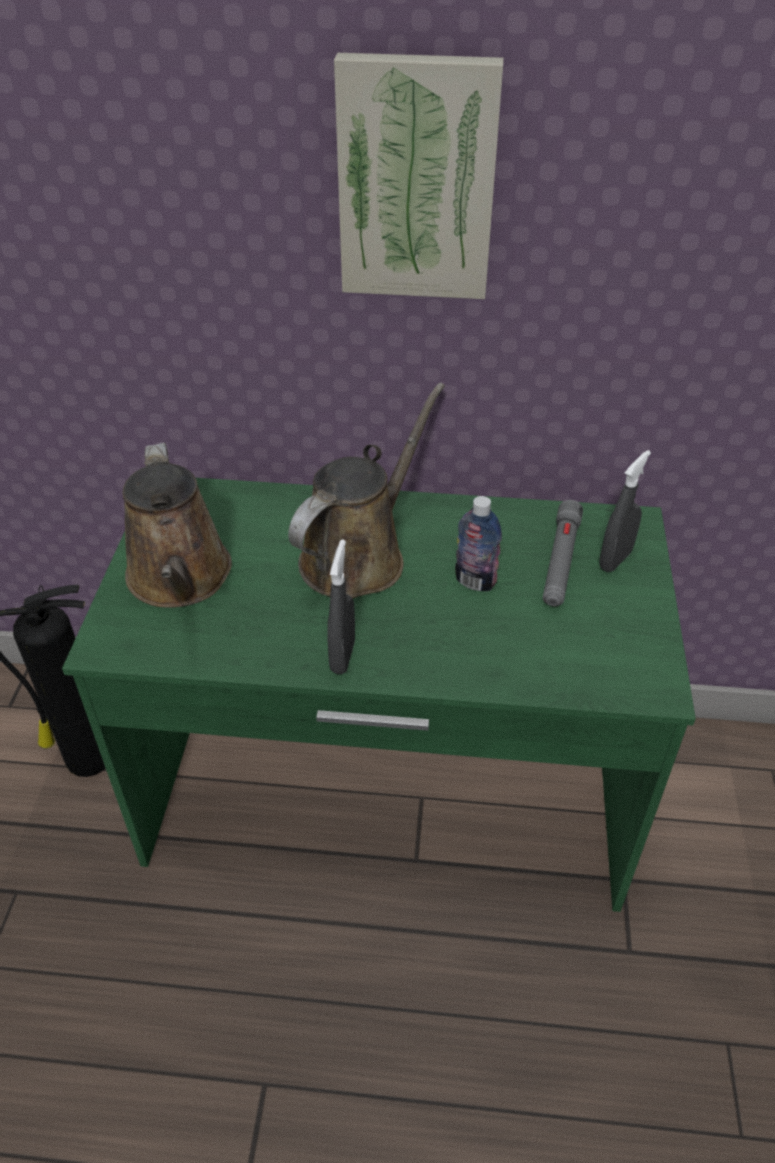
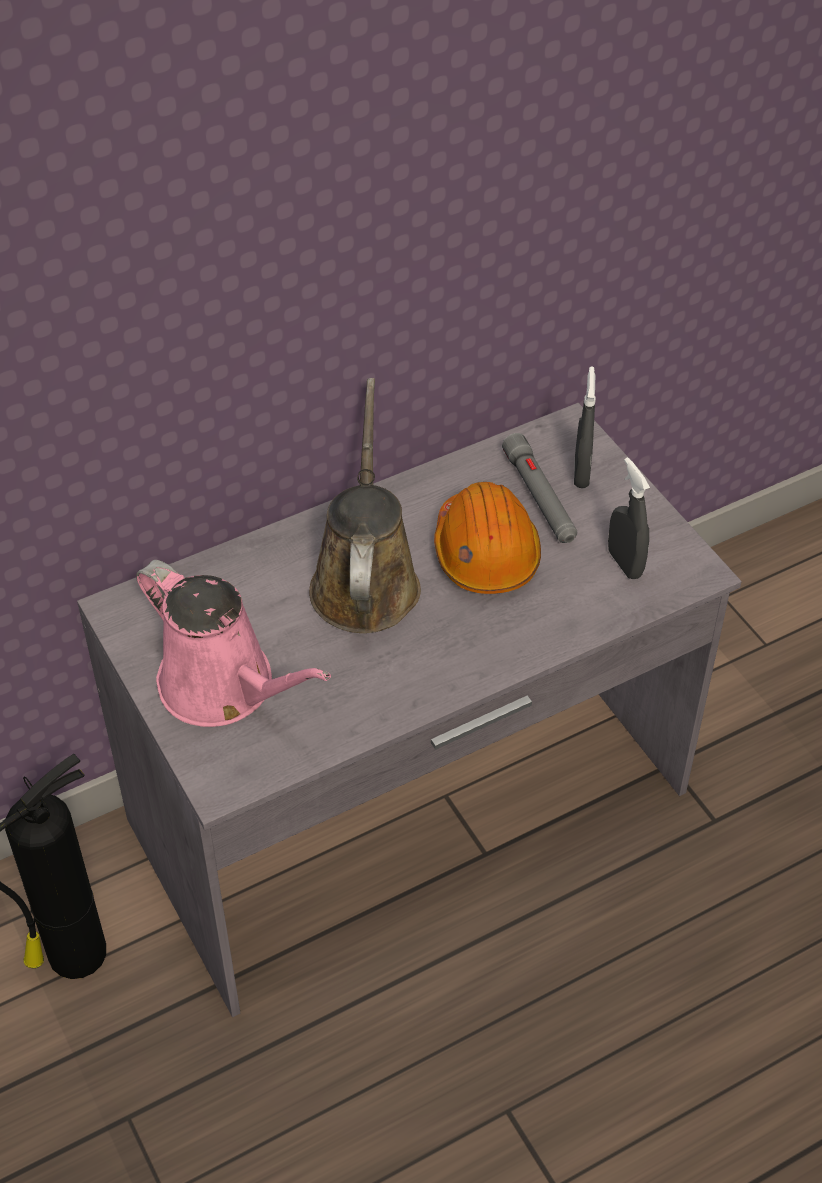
camera: 35 degrees left, 5 degrees up
(180, 579) = (224, 687): brown watering can -> pink watering can
(342, 656) = (437, 678): grey spray bottle -> grey spray bottle (624, 563)
(387, 793) = (411, 810): green desk -> grey desk
(417, 180) = (330, 211): picture -> none
(475, 581) = (486, 553): bottle -> orange hard hat

